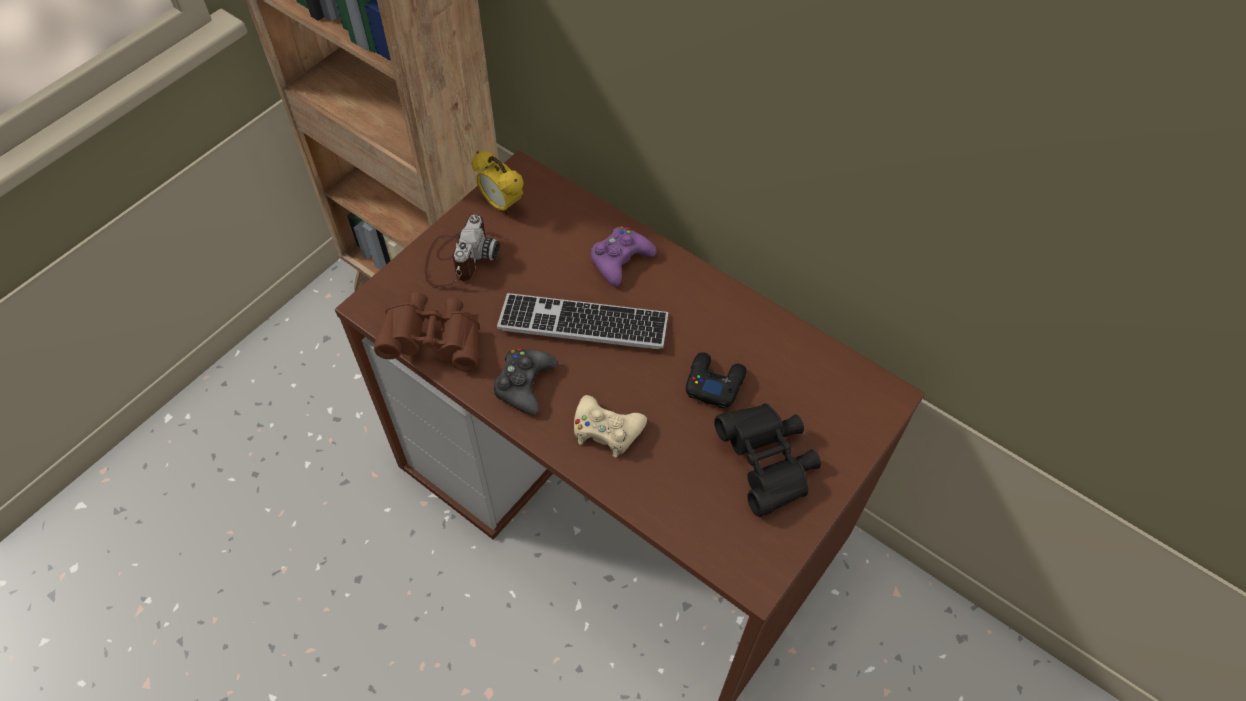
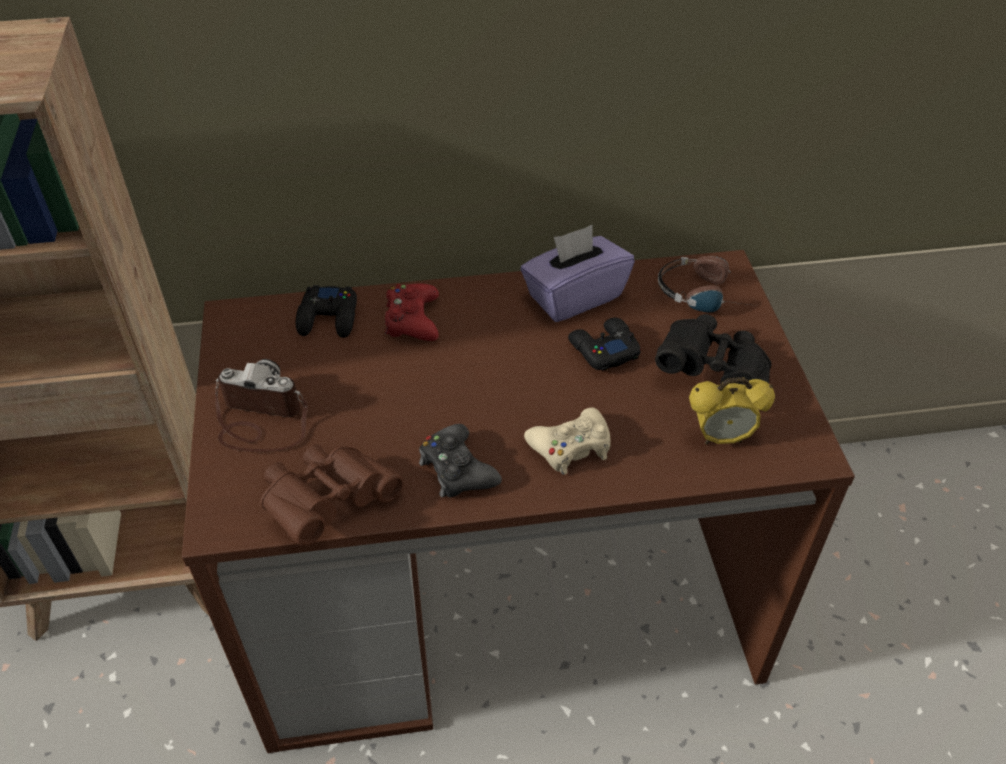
camera: 45 degrees left, 10 degrees down
(458, 258) = (260, 421): camera -> camera turned 45 degrees counterclockwise
(501, 205) = (246, 351): alarm clock -> alarm clock (721, 438)
(573, 219) = (329, 318): none -> black game controller
(583, 323) = (445, 386): keyboard -> none
(620, 260) = (412, 320): purple game controller -> red game controller
(745, 328) = (574, 296): none -> purple tissue box
(844, 404) = (706, 294): none -> headphones

